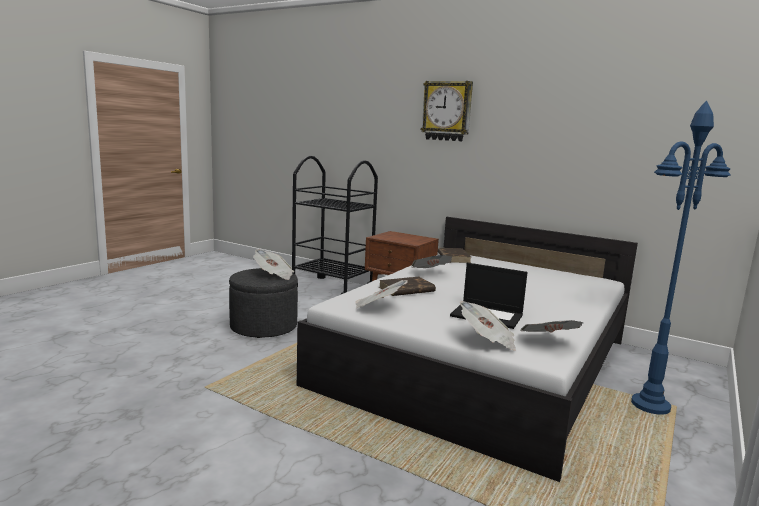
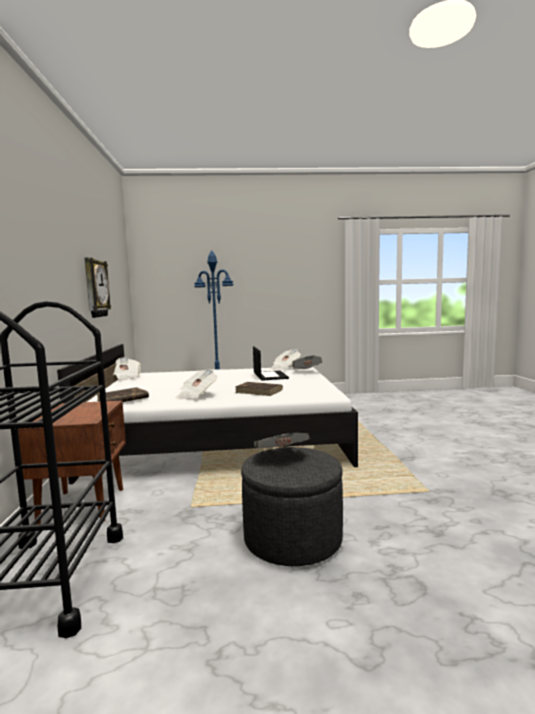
camera: 125 degrees left, 5 degrees down
(378, 307) = (311, 388): newspaper -> newspaper (125, 377)
(447, 111) = (33, 226): wall clock -> wall clock (95, 288)

